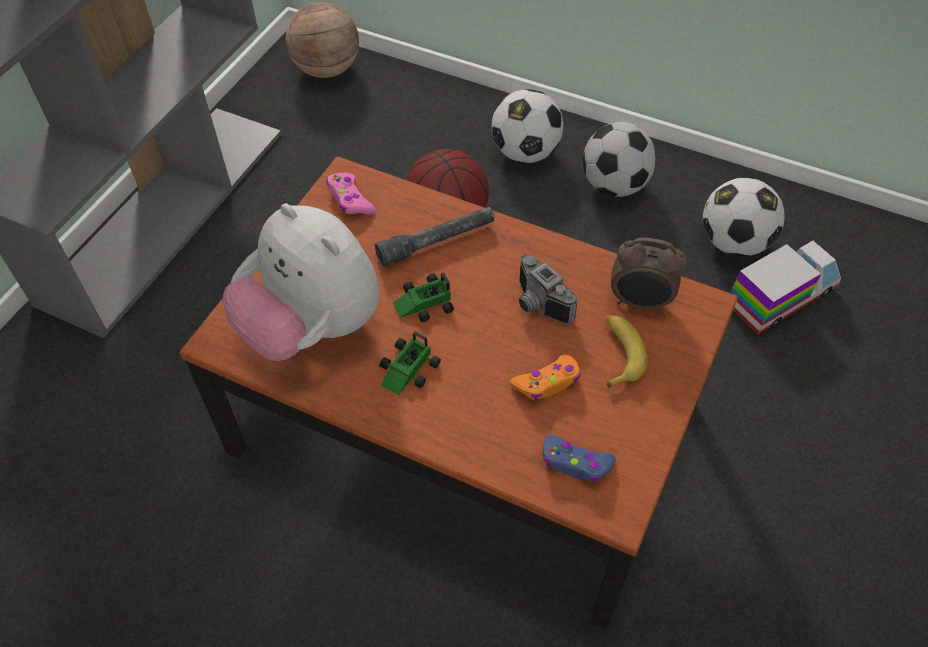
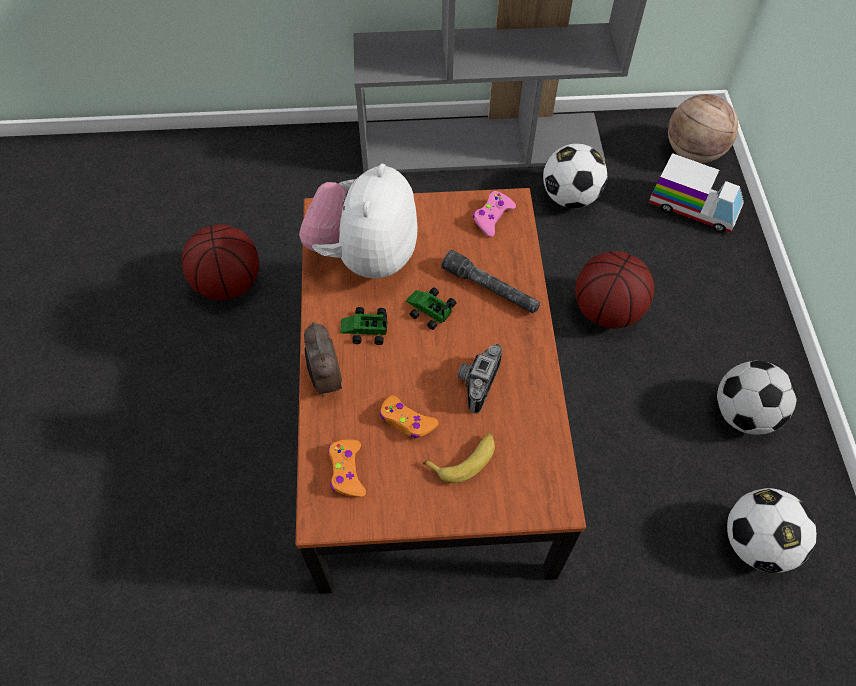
camera: 60 degrees right, 5 degrees up
(136, 554) = (229, 283): none -> basketball
(525, 153) = (723, 329): football -> football (570, 197)
(575, 463) = (347, 471): blue game controller -> orange game controller
(640, 302) = (526, 453): alarm clock -> alarm clock (325, 380)
(780, 298) = (722, 609): toy truck -> toy truck (693, 208)

